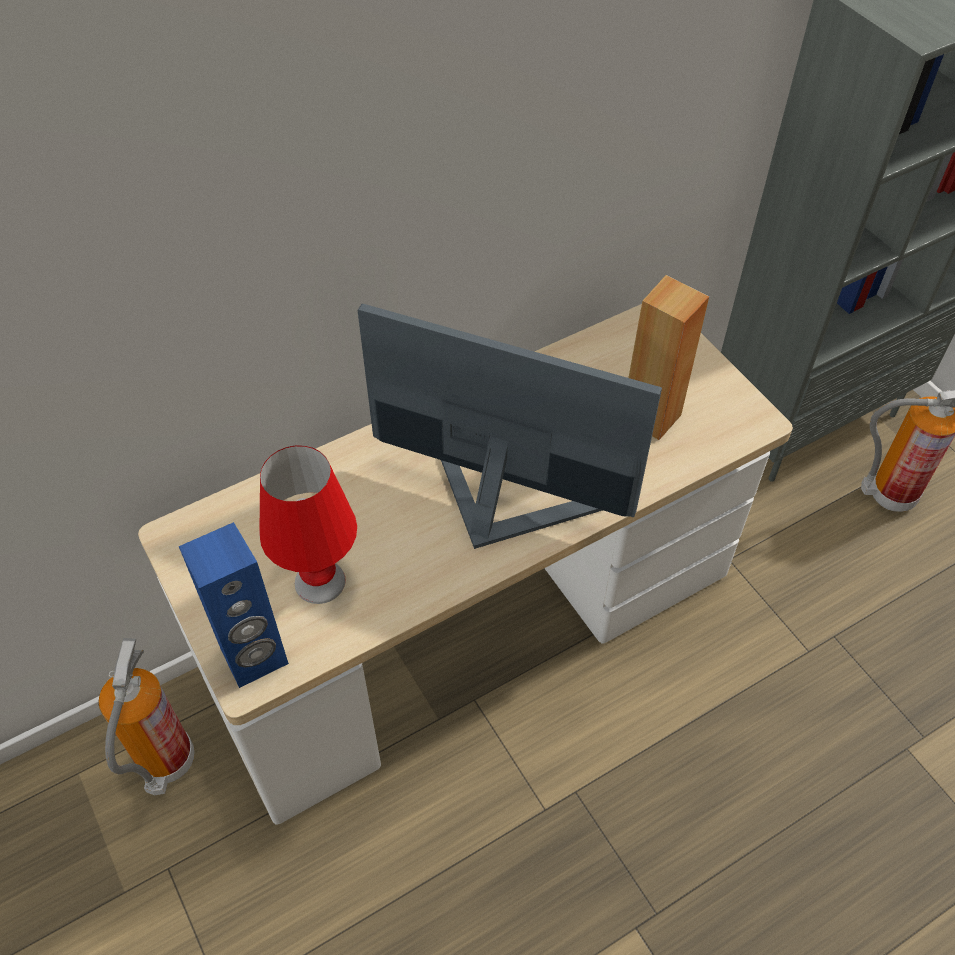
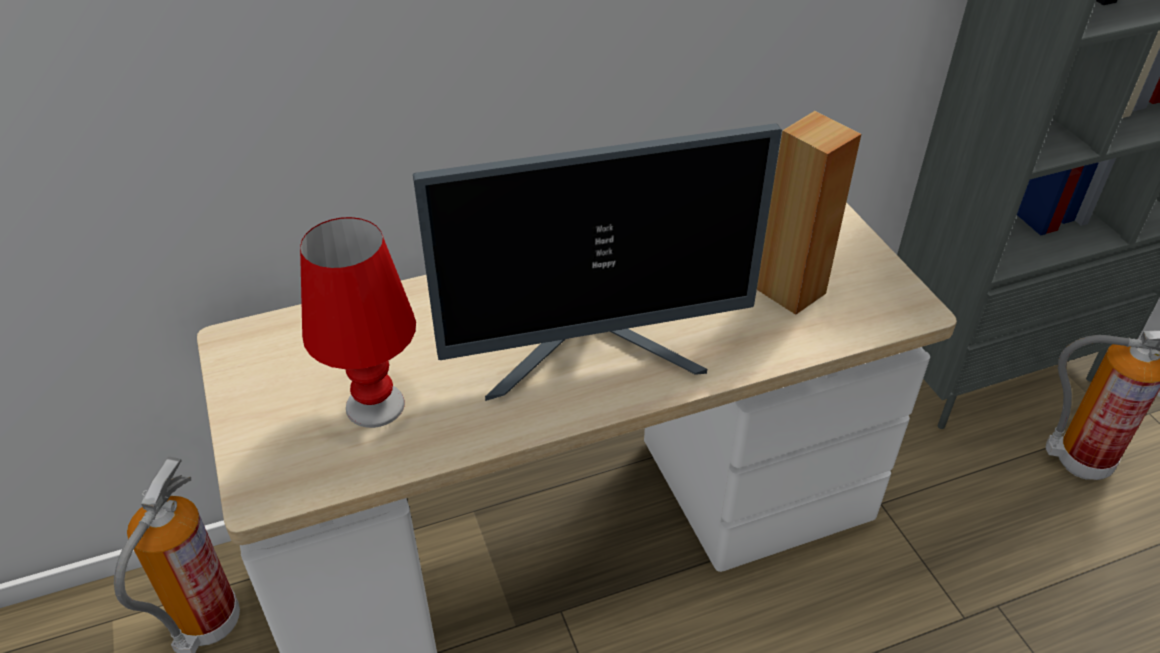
camera: 10 degrees right, 10 degrees down
(255, 657) = (278, 472): blue speaker -> none
(497, 503) = (595, 354): monitor -> monitor turned 135 degrees clockwise

